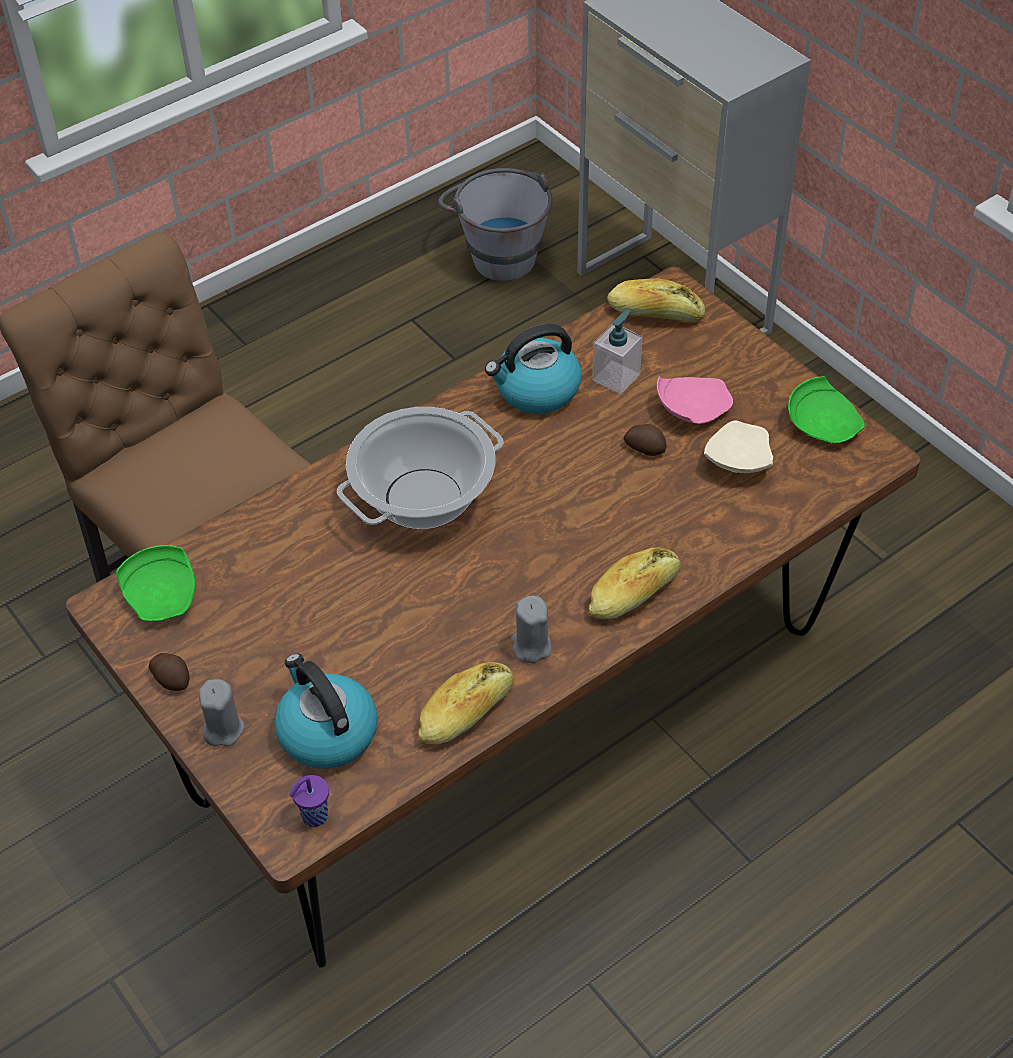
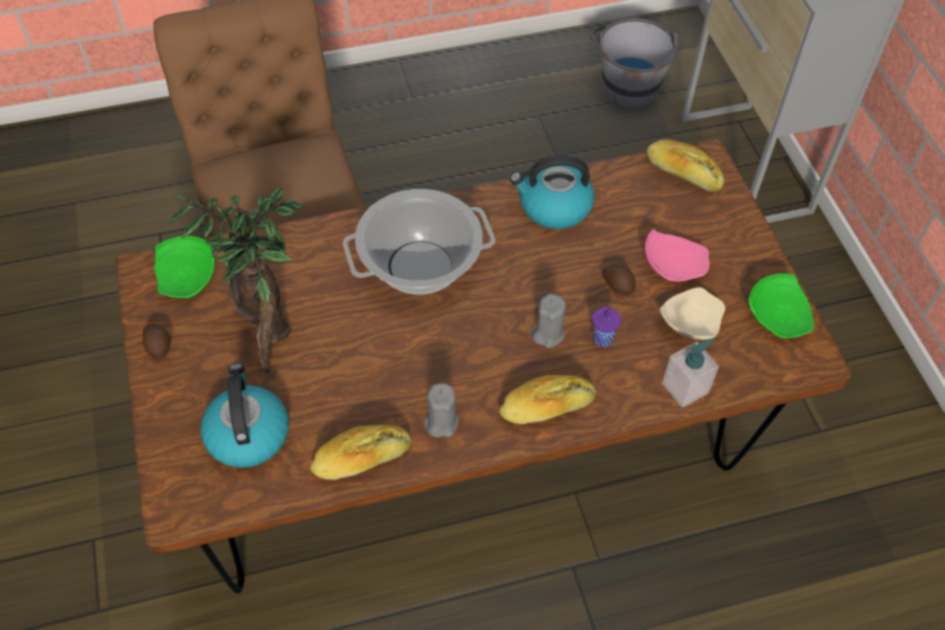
camera: 20 degrees right, 5 degrees up
(223, 729) = (173, 401): grey candle -> grey candle (548, 333)
(287, 619) = (266, 329): none -> potted plant
(313, 817) = (200, 501): purple cup -> purple cup (601, 340)
(616, 377) = (624, 217): soap dispenser -> soap dispenser (685, 388)

